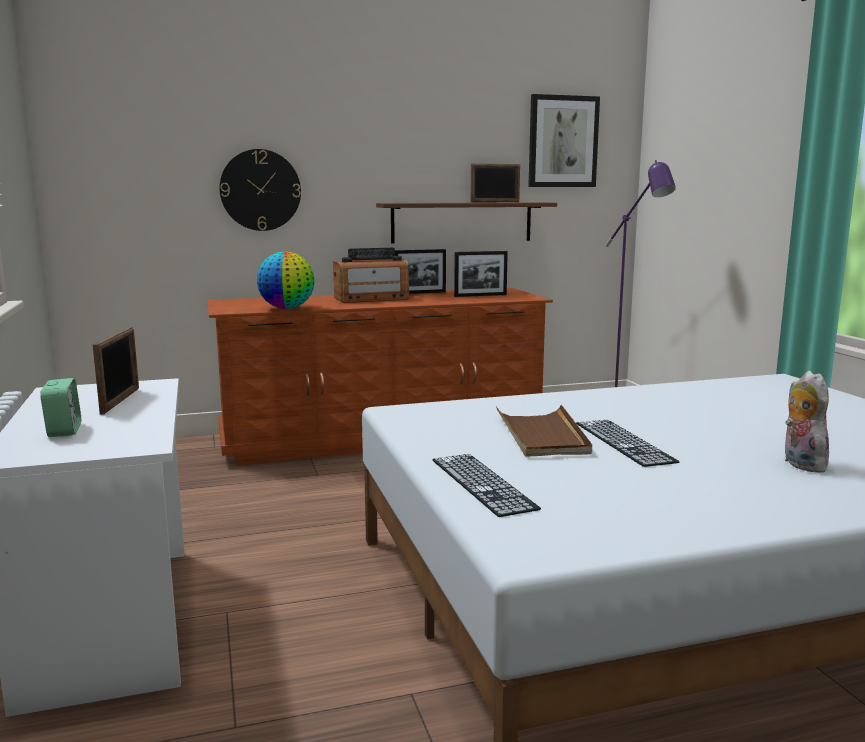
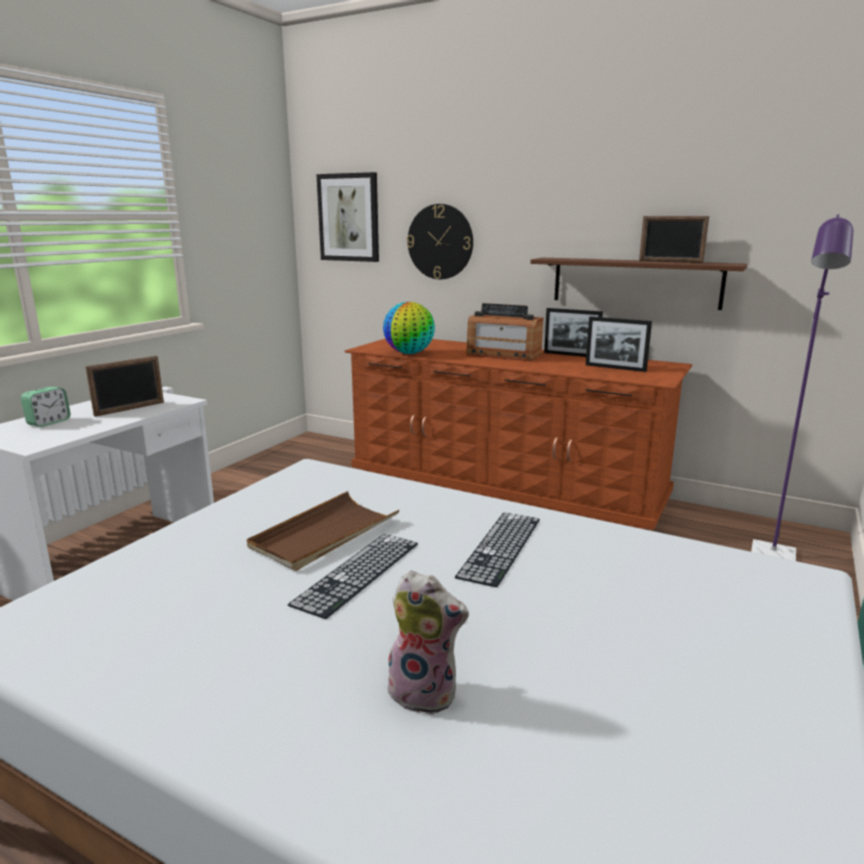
camera: 45 degrees right, 5 degrees up
(482, 483) = (156, 557): keyboard -> keyboard (500, 547)
(562, 142) = (786, 185): picture -> picture (349, 217)
(800, 464) = (426, 692): plush toy -> plush toy turned 75 degrees clockwise

